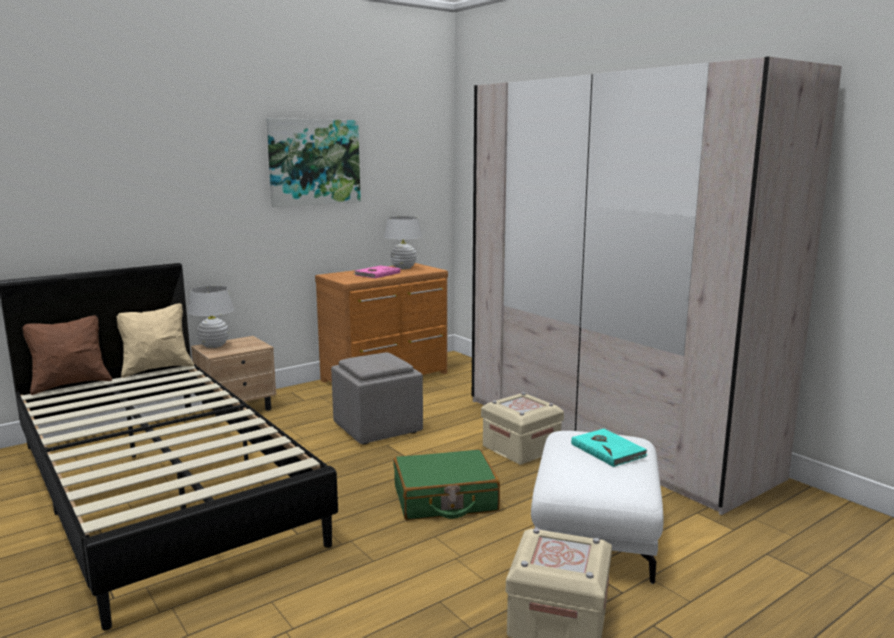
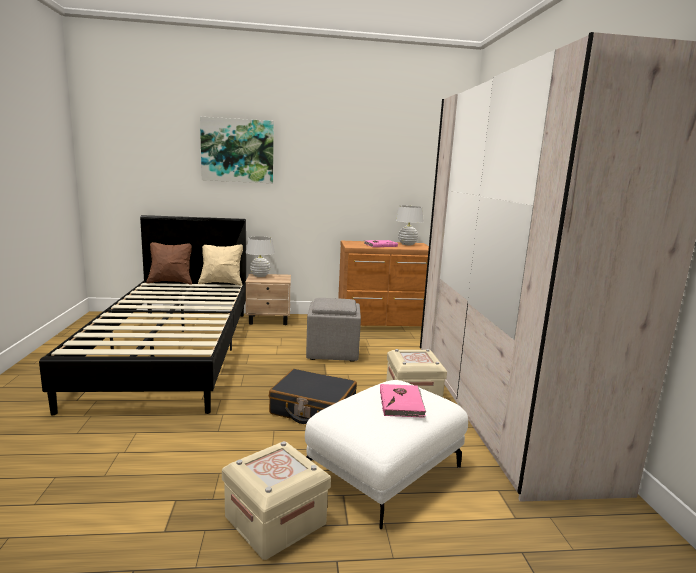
camera: 30 degrees right, 0 degrees up
(314, 162) = (348, 160): picture -> picture (237, 150)
(445, 499) = (313, 409): green suitcase -> black suitcase
(608, 450) = (402, 402): turquoise book -> pink book

